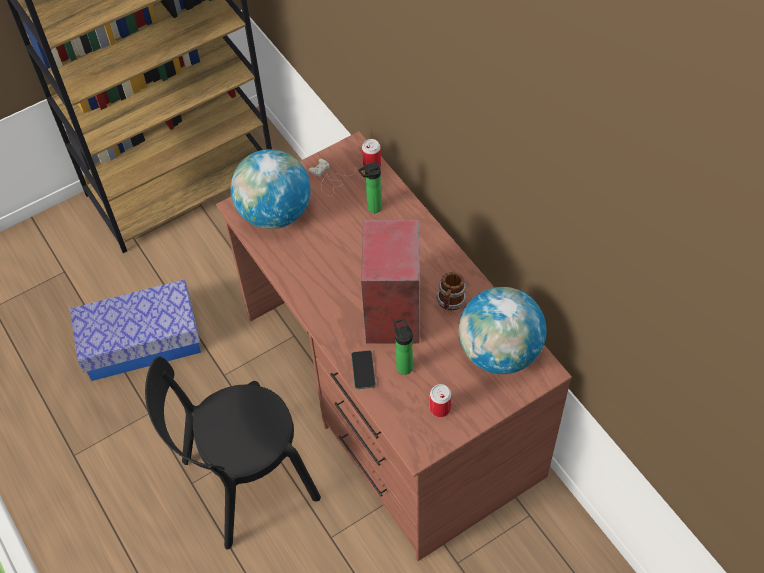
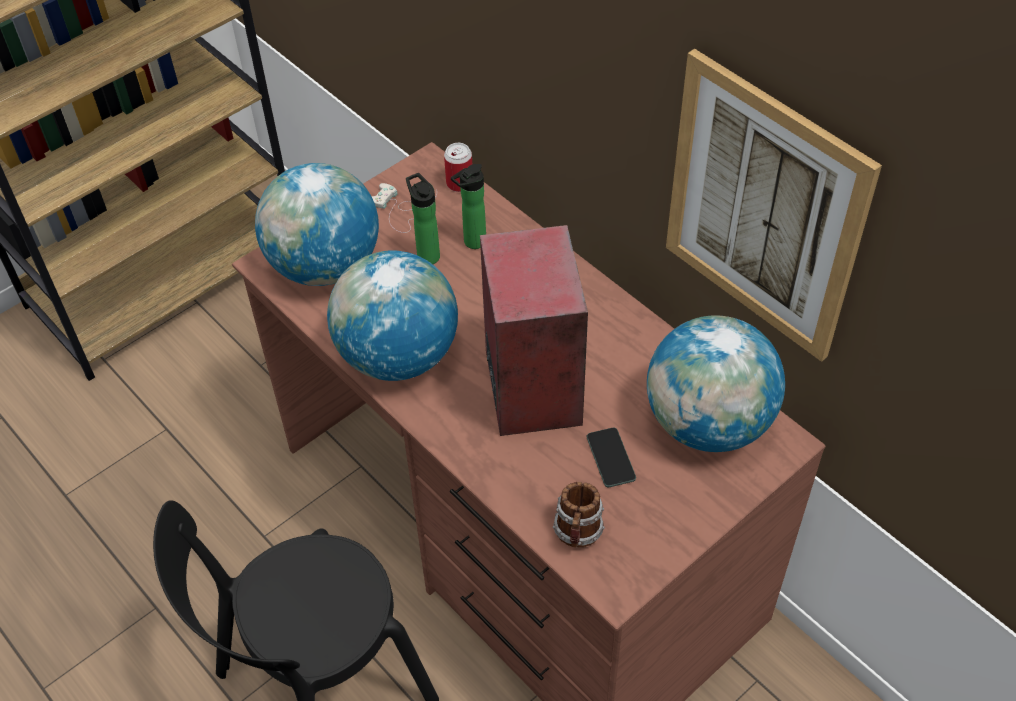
camera: 10 degrees left, 5 degrees down
(142, 342) = (132, 503): storage box -> none
(311, 281) = (398, 355): none -> globe
(363, 370) = (503, 476): phone -> phone (610, 458)
(403, 365) = (565, 461): bottle -> bottle (426, 254)
(440, 408) = (635, 518): can -> none
(450, 302) = (617, 360): mug -> mug (578, 533)
(539, 228) = (763, 209): none -> picture

